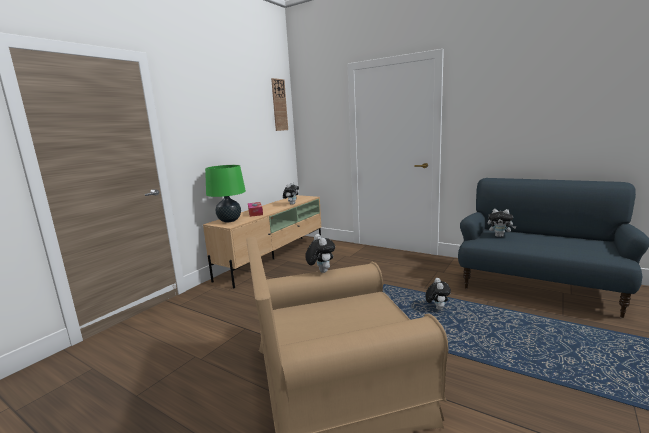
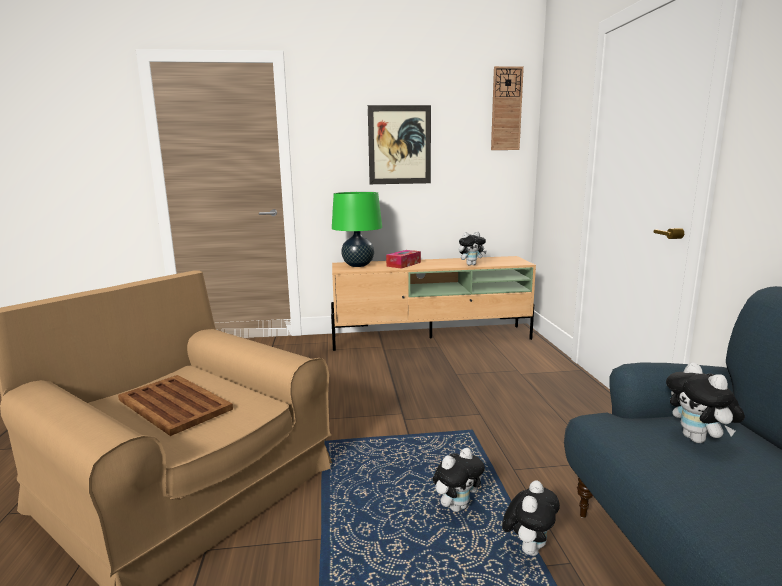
camera: 50 degrees right, 0 degrees up
(231, 129) = (399, 145): none -> picture
(320, 271) = (255, 343): plush toy -> plush toy (528, 548)
(333, 324) = (174, 405): none -> brown tray

